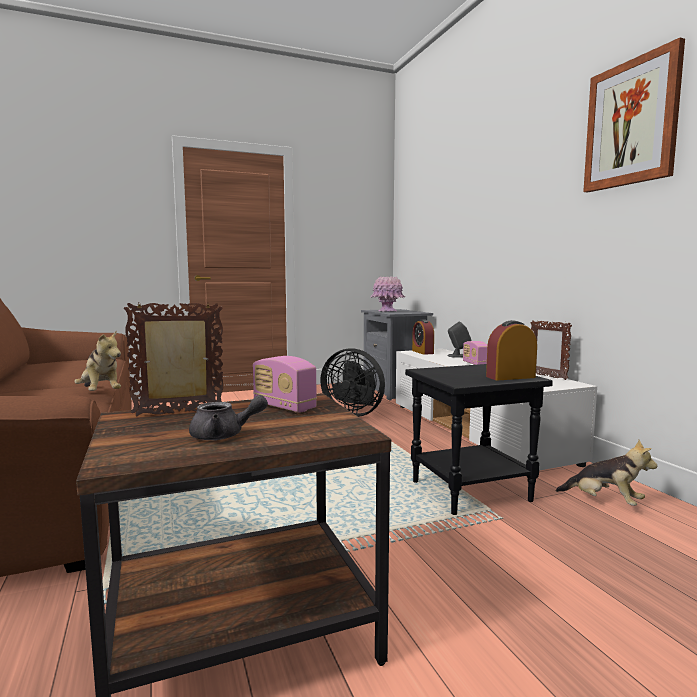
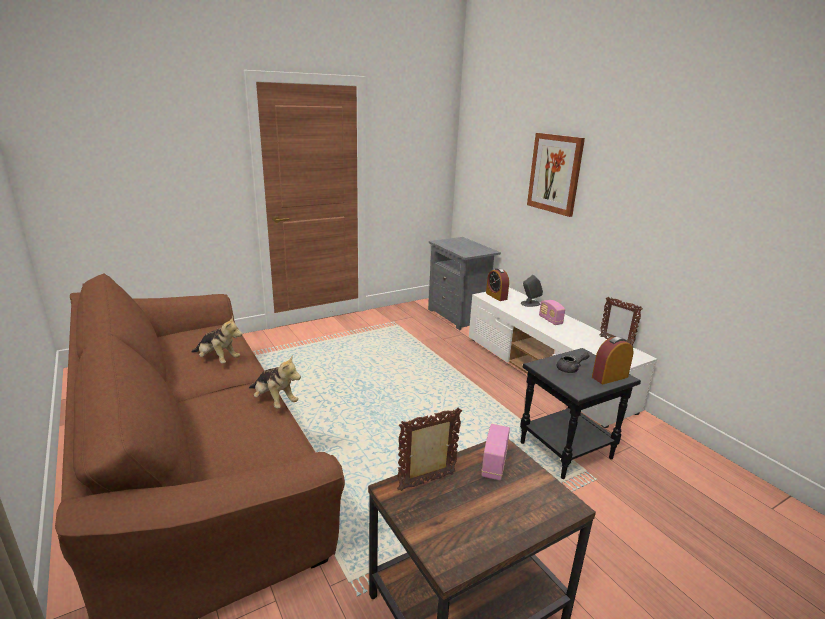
camera: 10 degrees left, 15 degrees up
(224, 435) = (487, 518): grey teapot -> grey teapot (570, 369)
(284, 407) = (494, 464): radio -> radio turned 75 degrees clockwise
(353, 413) = (437, 352): black fan -> none
(387, 311) = (456, 247): pink vase -> none
(604, 502) = (660, 455): plush toy -> plush toy (217, 360)
(631, 123) = (720, 158): picture -> picture (555, 173)

